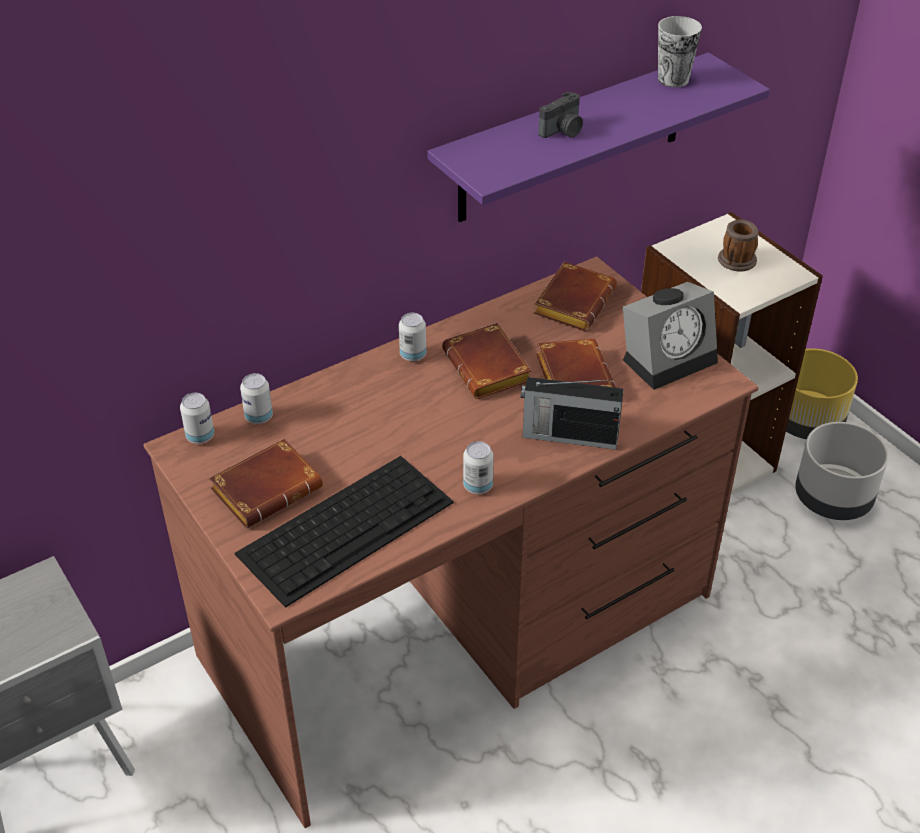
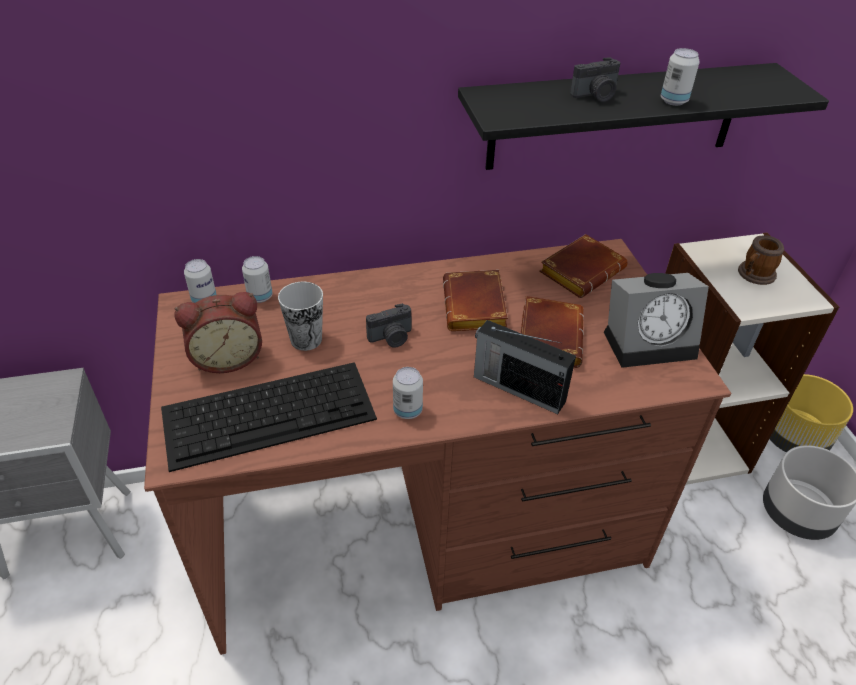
camera: 20 degrees right, 0 degrees up
(267, 487) = (227, 357): brown book -> alarm clock
(413, 355) = (416, 280): can -> can (673, 101)
(422, 422) = (391, 338): none -> camera
(572, 139) = (614, 117): purple shelf -> black shelf
(673, 79) = (729, 76): cup -> cup (306, 340)

